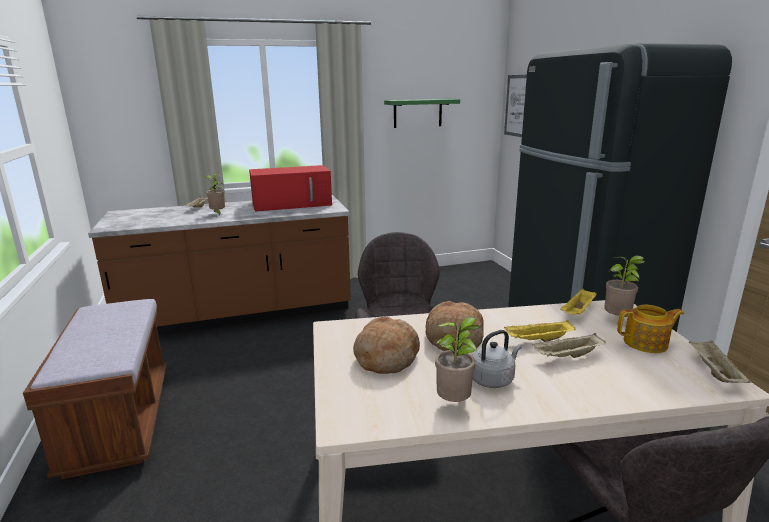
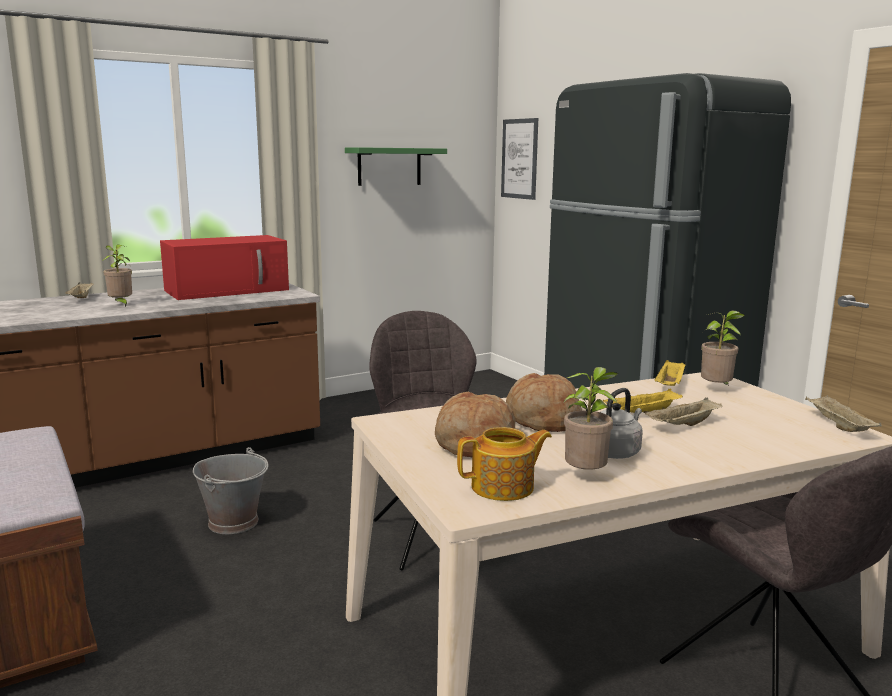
camera: 15 degrees left, 5 degrees down
(273, 368) = (234, 522): none -> grey bucket
(646, 343) = (758, 407): teapot -> teapot (504, 487)

